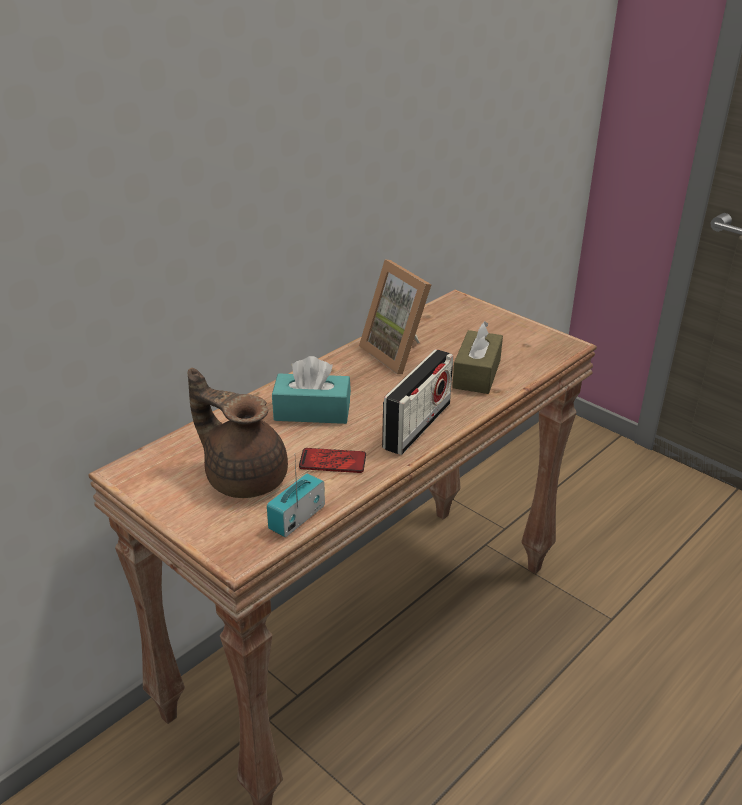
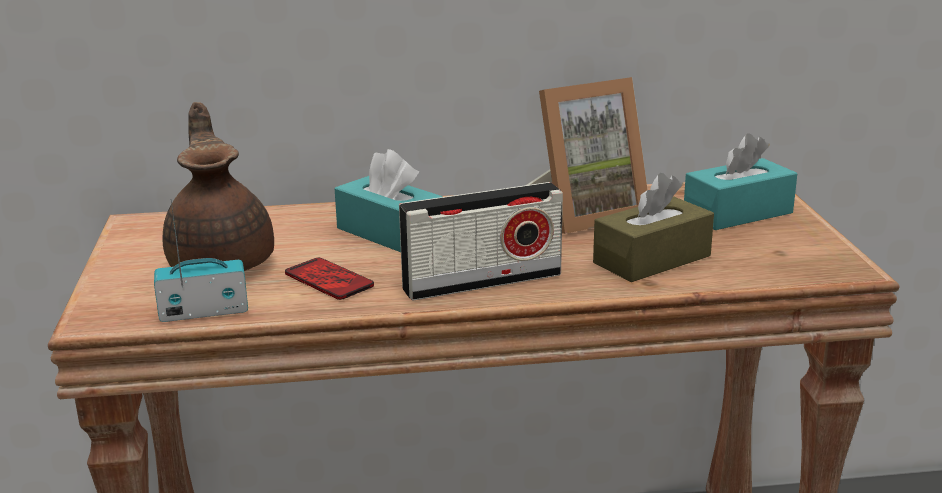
camera: 40 degrees right, 10 degrees down
(399, 353) = (586, 214): picture frame -> picture frame turned 120 degrees counterclockwise
(473, 324) = (737, 213): none -> turquoise tissue box

